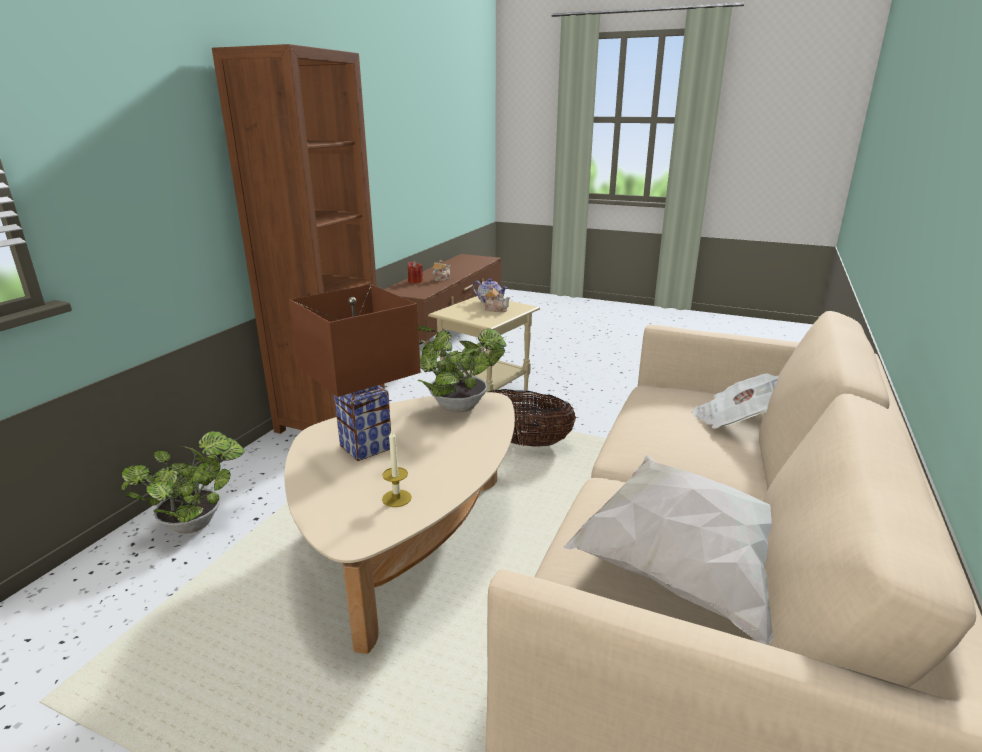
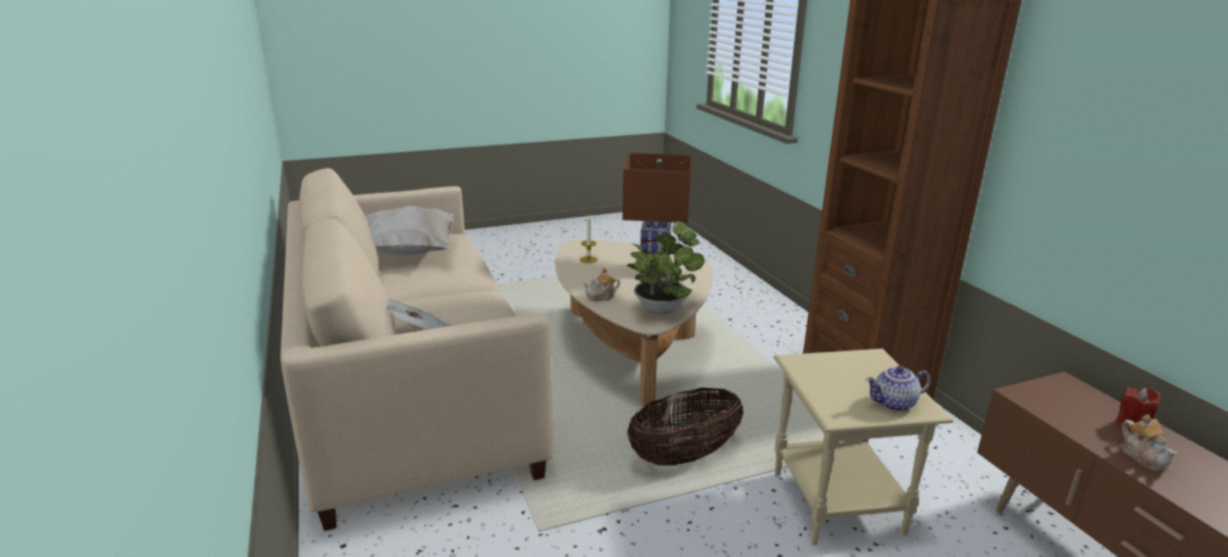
camera: 135 degrees right, 0 degrees up
(197, 522) = (750, 305): potted plant -> none
(495, 309) = (848, 389): teapot -> teapot (601, 297)

